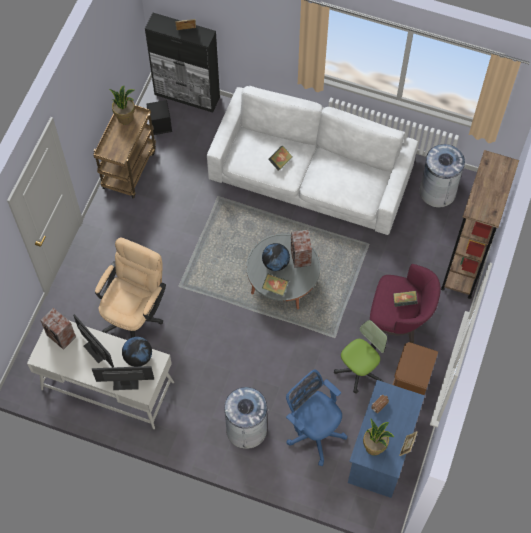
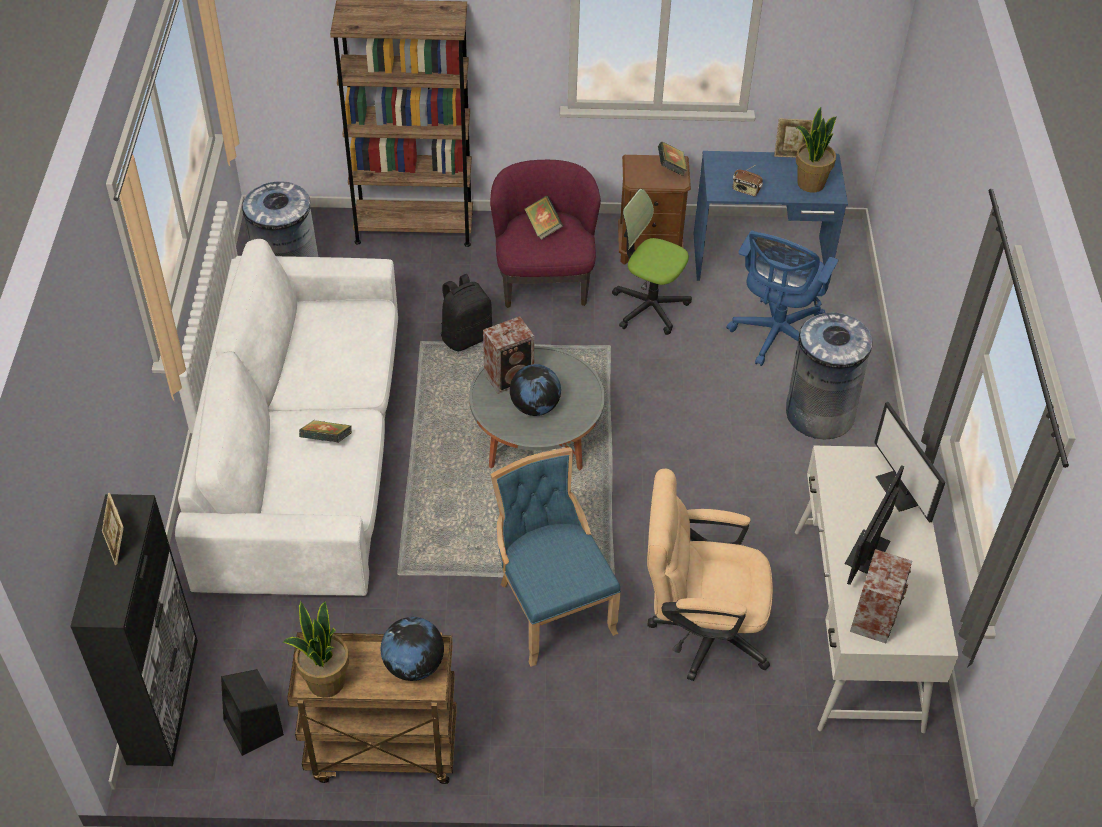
camera: 110 degrees left, 15 degrees down
(138, 357) = (844, 487): globe -> globe (413, 665)
(174, 254) = (551, 606): none -> blue chair
(275, 287) = (583, 395): book -> book (671, 168)
(366, 267) = (466, 336): none -> black backpack

